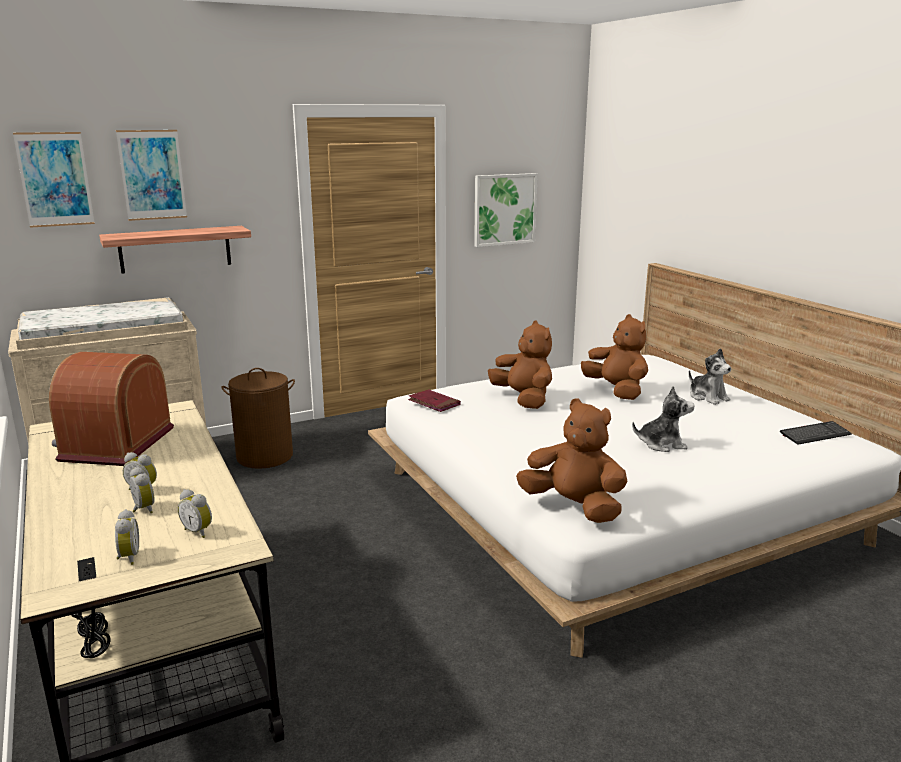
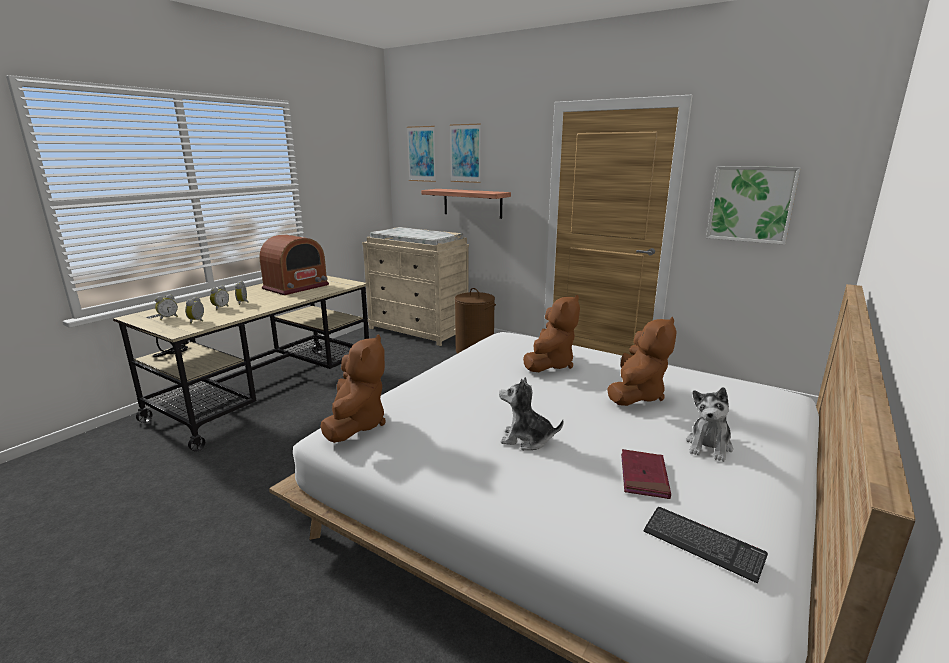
camera: 60 degrees right, 0 degrees up
(116, 444) = (296, 287): radio -> radio turned 150 degrees clockwise
(434, 403) = (498, 341): red book -> red book (644, 476)
(662, 444) = (526, 439): plush toy -> plush toy turned 135 degrees clockwise

